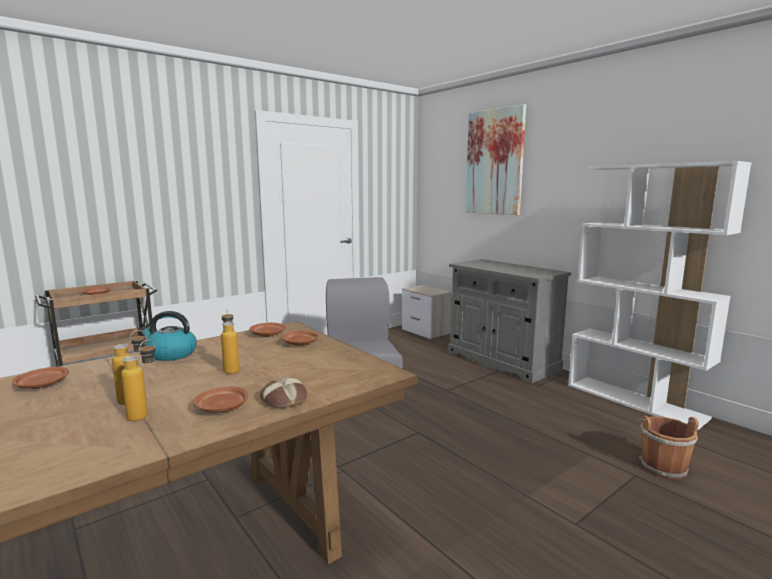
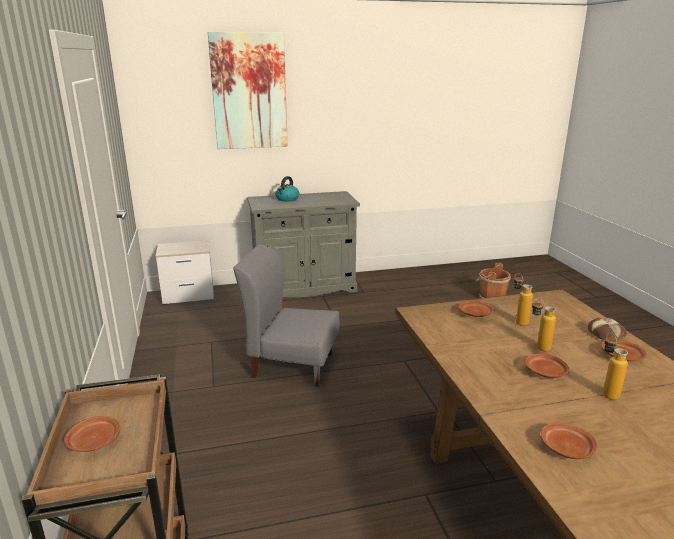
camera: 65 degrees left, 10 degrees up
(145, 414) = (636, 387): bottle -> bottle (517, 321)
(171, 354) = (485, 375): kettle -> kettle (287, 199)
(267, 334) = (439, 324): brown plate -> brown plate (545, 372)
(635, 401) = (412, 273): white bookcase -> none

